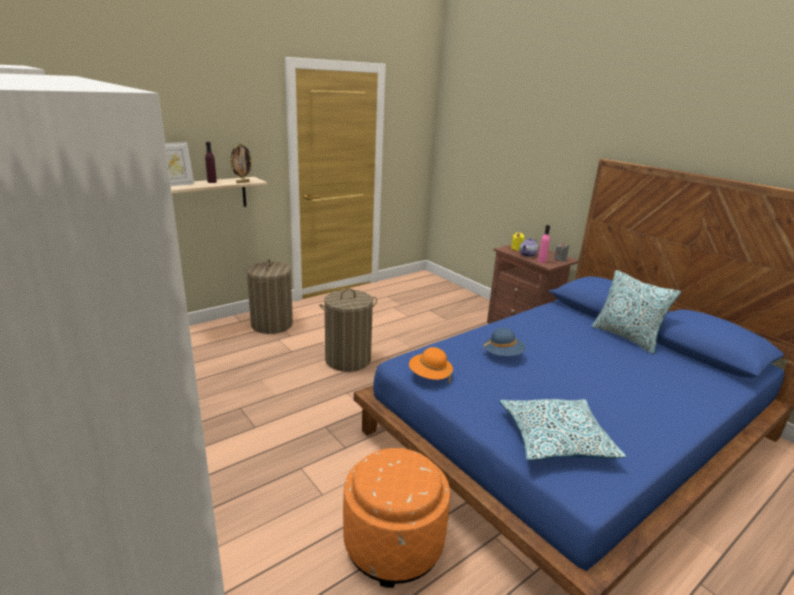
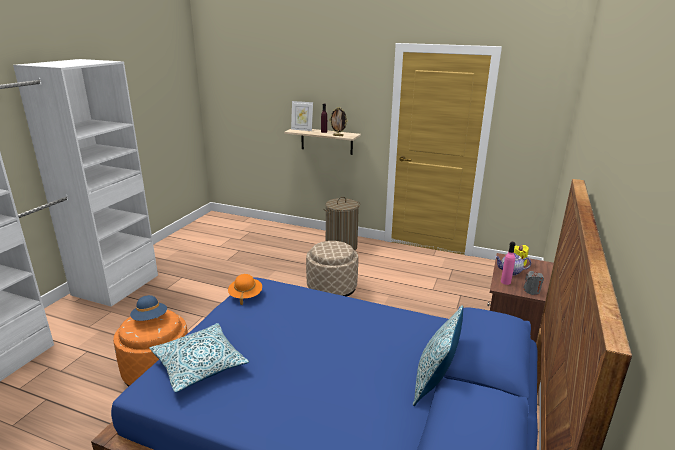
camera: 60 degrees right, 0 degrees up
(348, 360) = (332, 288): laundry basket -> beige ottoman
(503, 354) = (305, 316): blue hat -> blue hat (150, 319)

